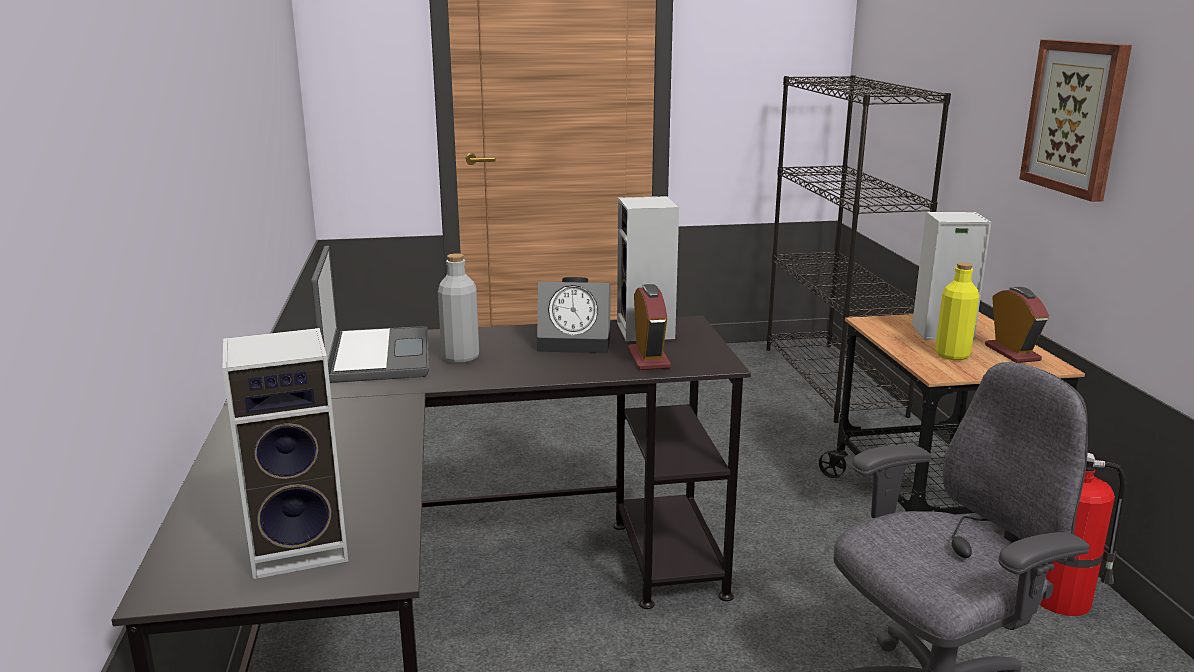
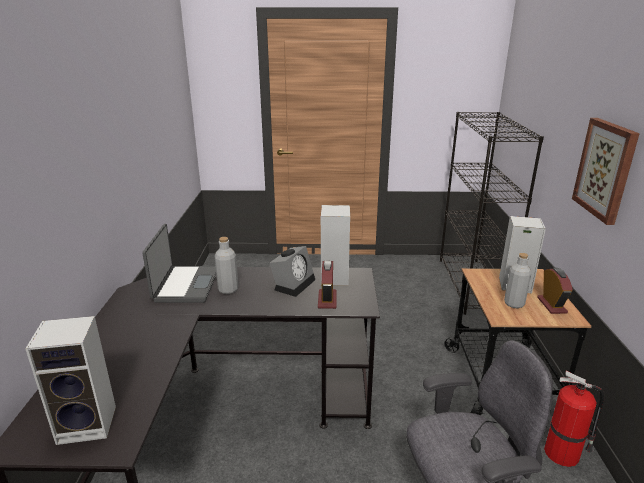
camera: 10 degrees right, 5 degrees up
(577, 342) = (294, 283): alarm clock -> alarm clock turned 75 degrees counterclockwise
(952, 355) = (514, 304): yellow bottle -> grey bottle

